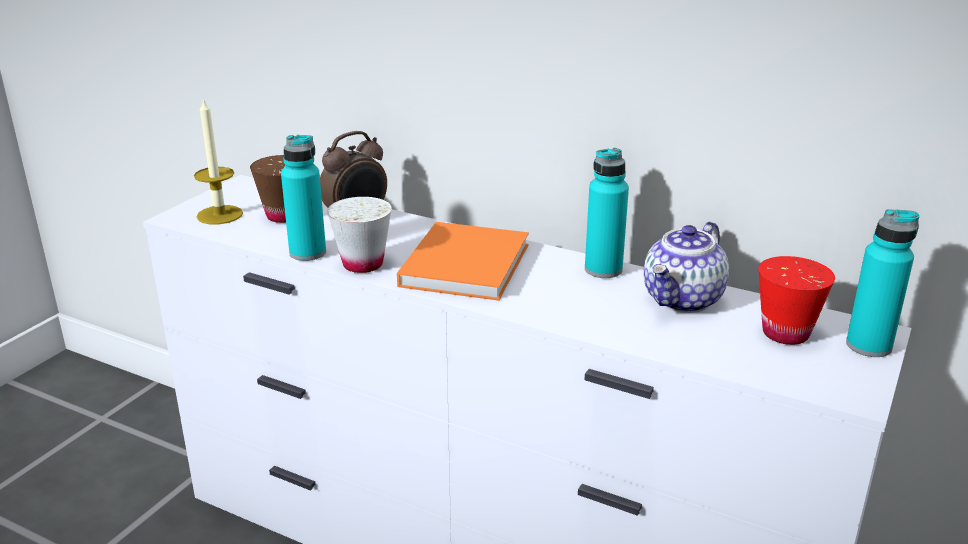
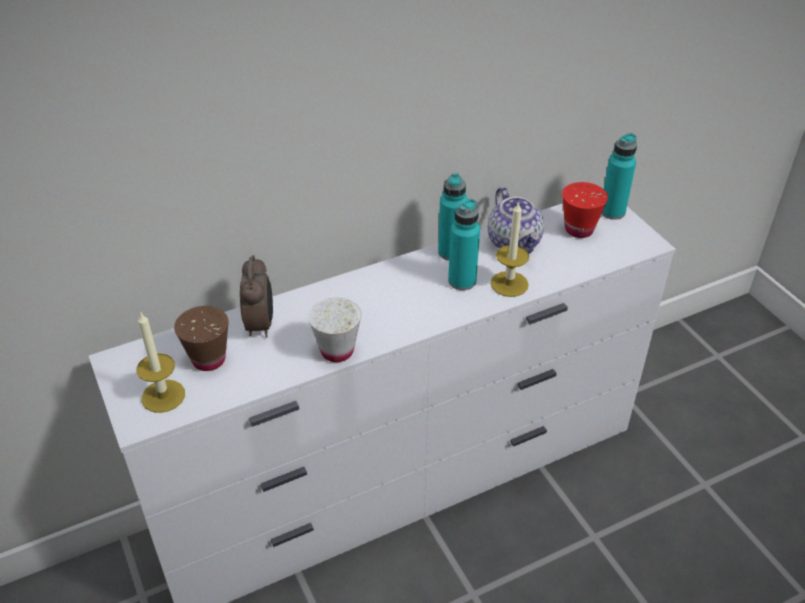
camera: 55 degrees left, 15 degrees up
(307, 253) = (289, 371): turquoise bottle -> turquoise bottle (462, 281)
(466, 263) = (385, 303): orange book -> none
(603, 320) = (509, 284): none -> candle

